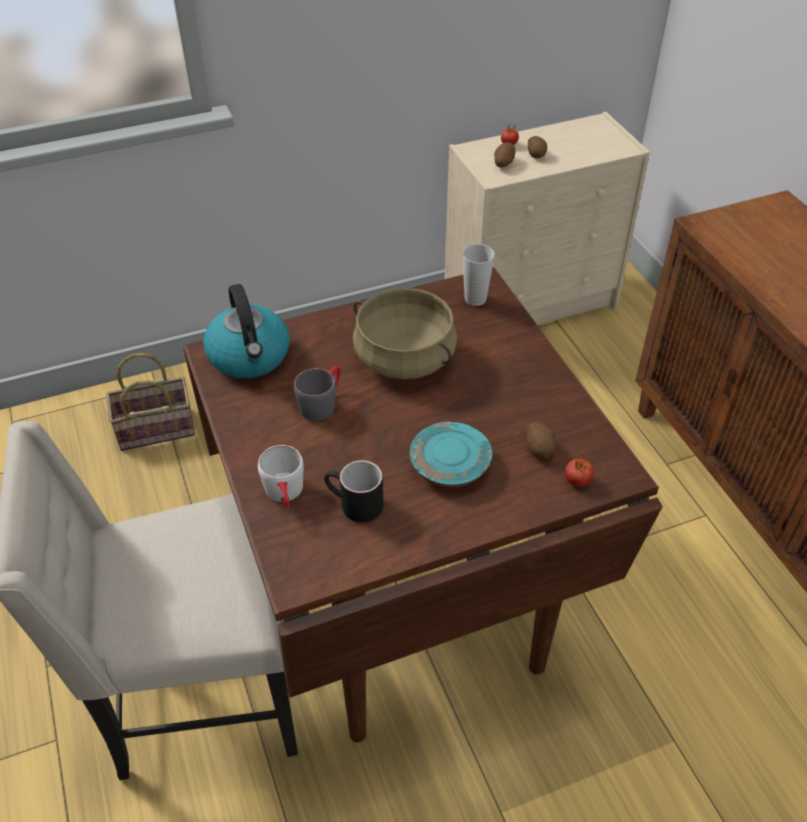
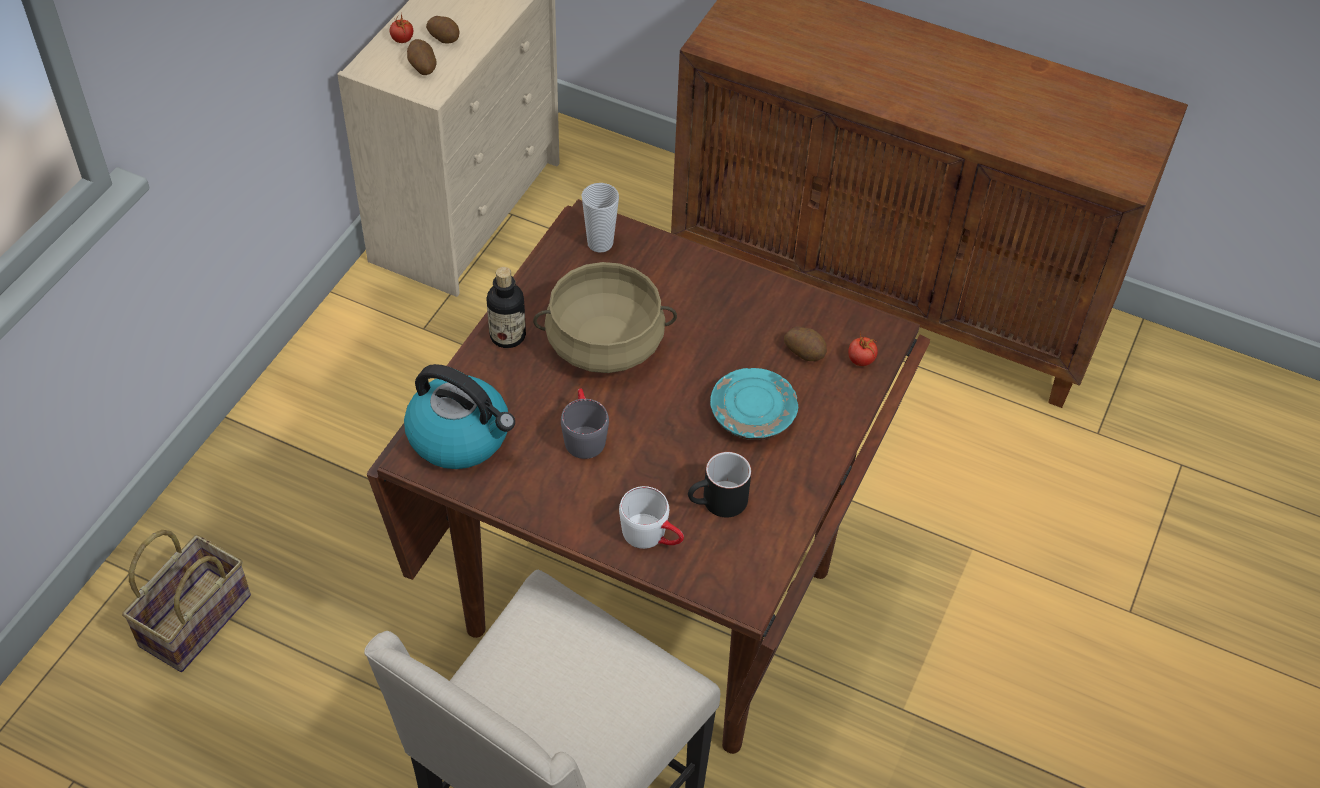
camera: 45 degrees left, 5 degrees up
(349, 318) = (507, 336): none -> bottle

